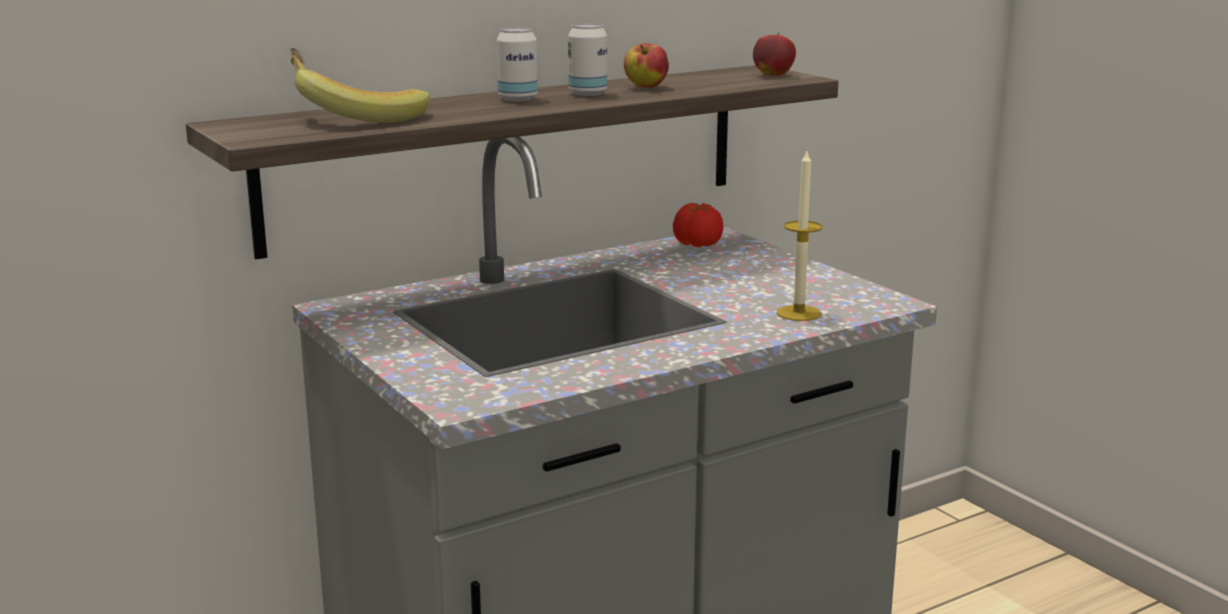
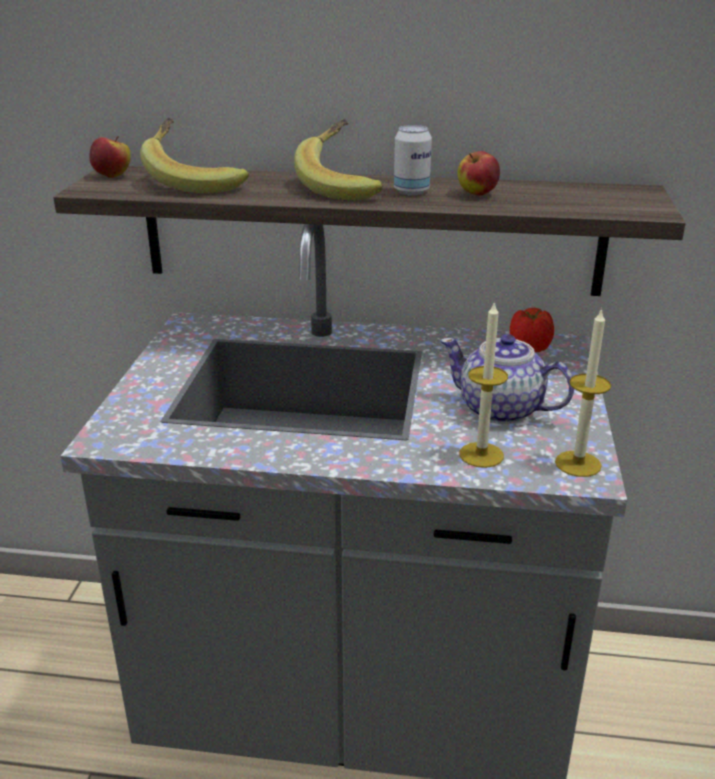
camera: 40 degrees right, 10 degrees up
(517, 99) = (345, 186): can -> banana
(758, 285) = (501, 410): none -> teapot
(773, 75) = (631, 202): apple -> apple (112, 176)
(871, 298) = (578, 464): none -> candle

